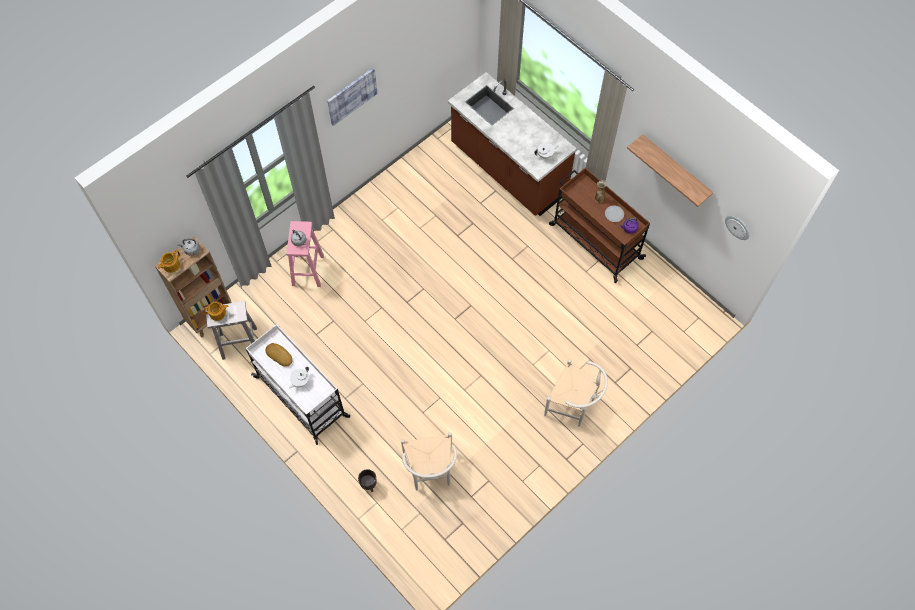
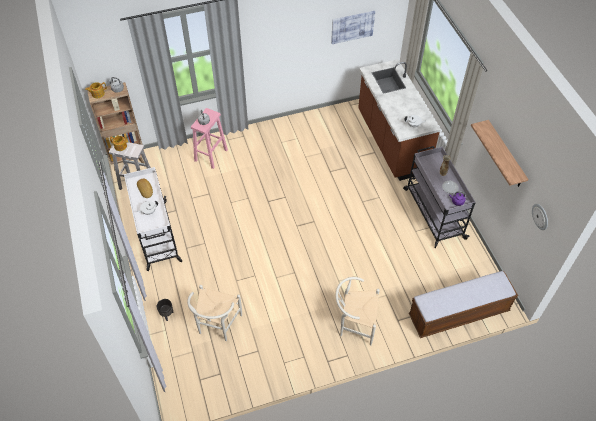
camera: 25 degrees right, 10 degrees down
(351, 96) = (279, 26): picture -> picture (352, 26)
(573, 406) = (354, 324): white chair -> white chair turned 135 degrees clockwise
(594, 241) = (433, 212): brown cart -> grey cart
(672, 348) = (458, 313): none -> bench

